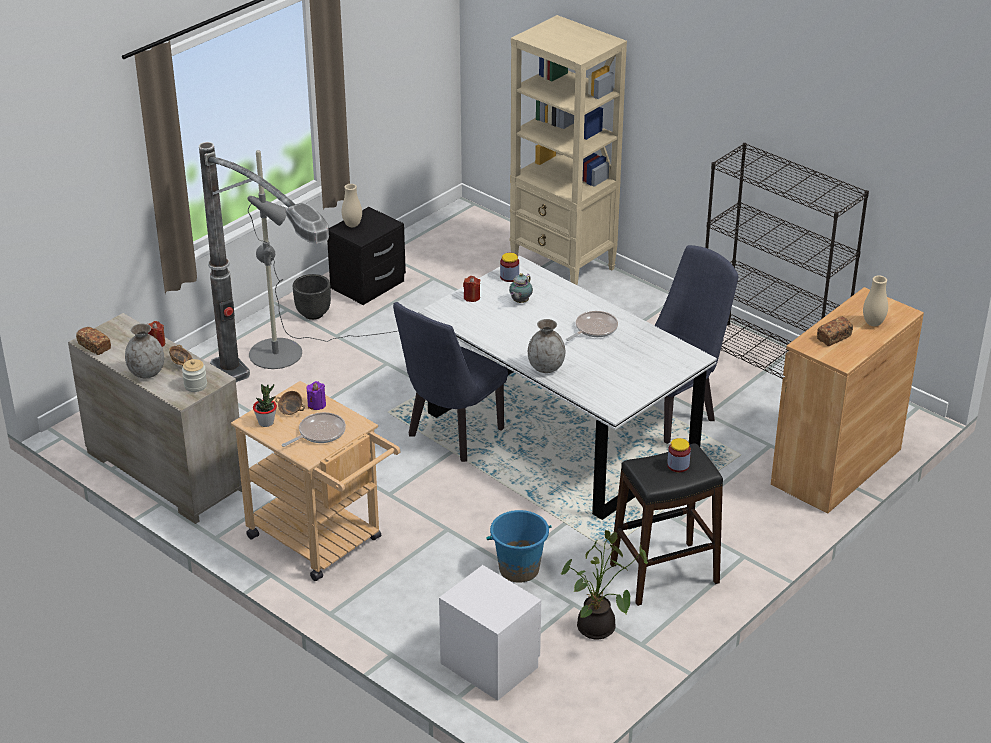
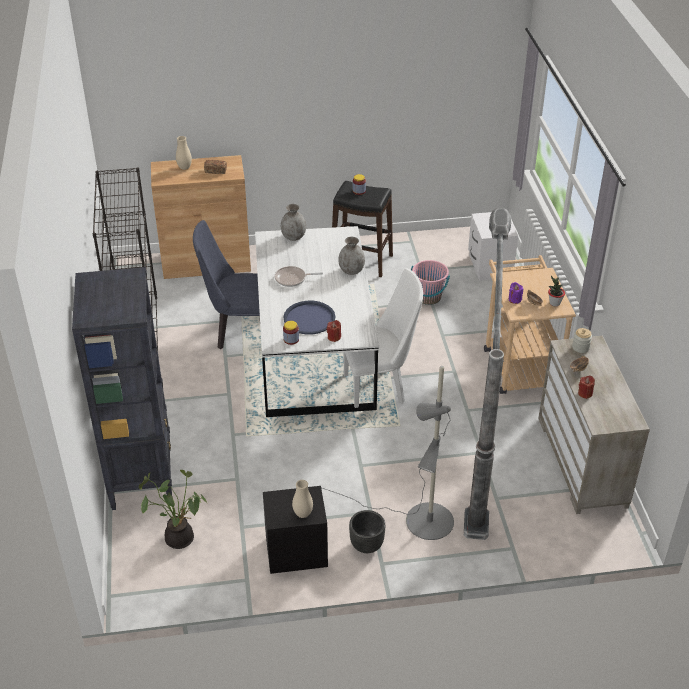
camera: 140 degrees left, 5 degrees up
(94, 346) = (631, 414): bread -> none
(146, 372) = (607, 373): grey vase -> grey vase (293, 237)
(319, 433) = (529, 282): frying pan -> none
(451, 436) = (379, 387): blue chair -> white chair
(519, 569) = (428, 297): blue bucket -> pink bucket
(520, 302) = (309, 318): teapot -> blue tray
(563, 267) = (142, 477): beige bookcase -> black bookcase
(598, 630) = (423, 255): potted plant -> potted plant (179, 536)

